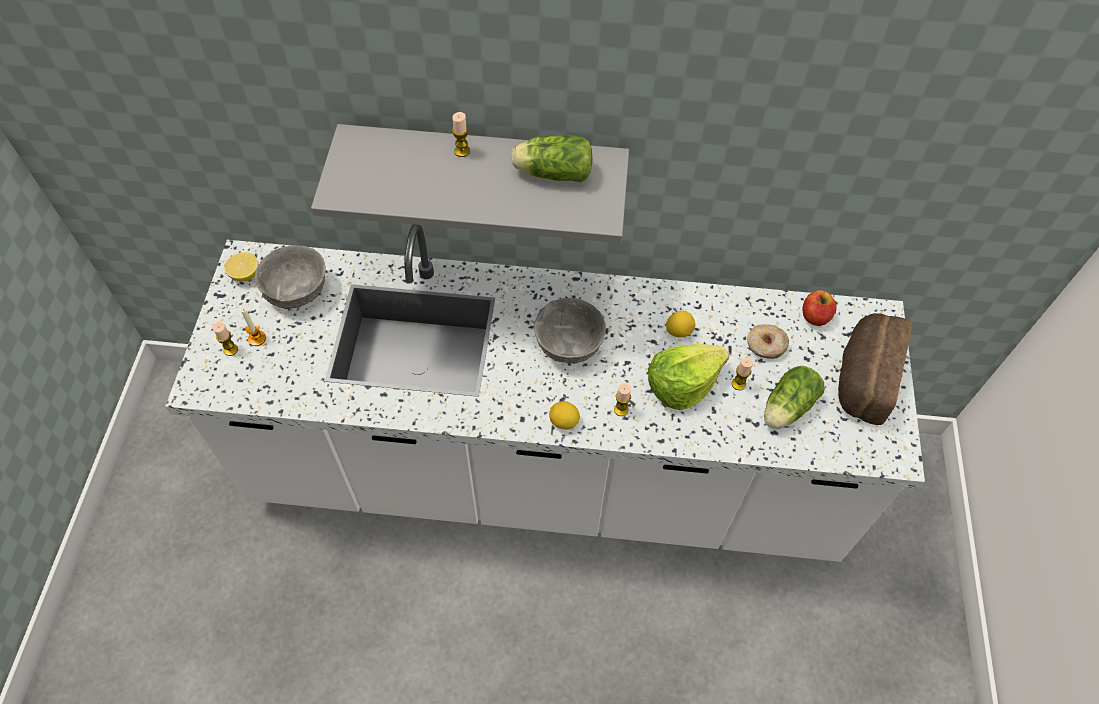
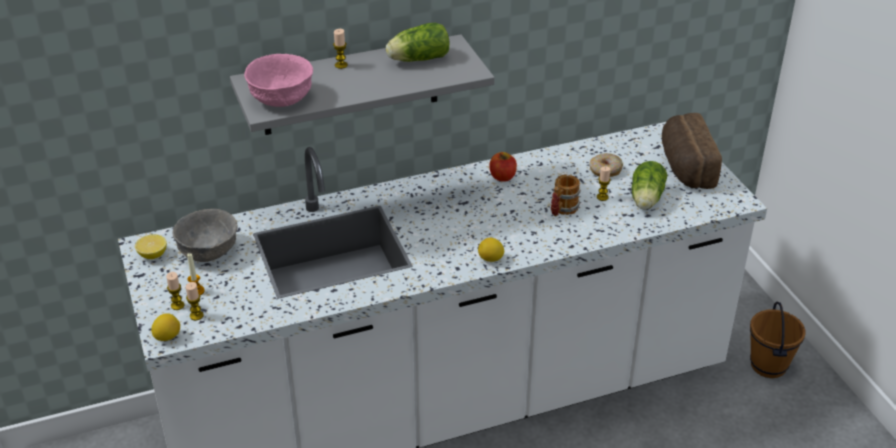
camera: 25 degrees left, 20 degrees down
(367, 181) = (282, 98): none -> pink bowl
(567, 345) = (459, 215): grey bowl -> none
(621, 409) = (528, 238): candle -> candle (196, 315)
(678, 331) = (537, 181): lemon -> lemon (167, 337)
(682, 384) = (562, 210): lettuce -> mug
(815, 316) = (627, 144): apple -> apple (502, 177)
(894, 575) = (767, 365): none -> brown bucket

